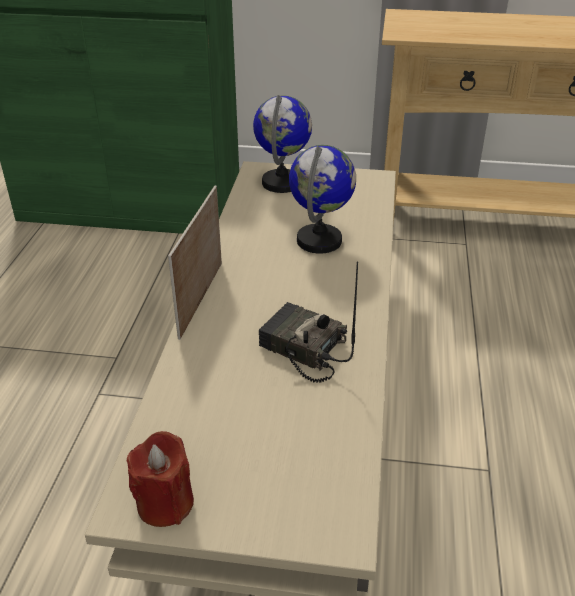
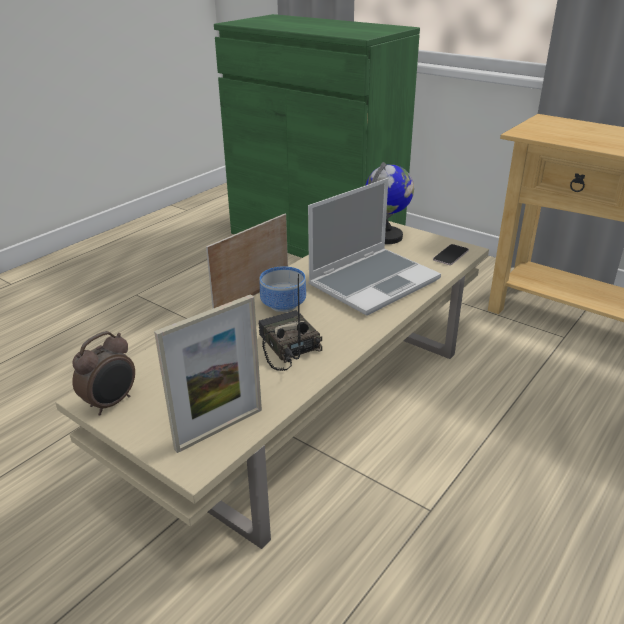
camera: 30 degrees right, 5 degrees down
(165, 503) = (111, 403): red candle -> alarm clock
(251, 300) = (284, 306): none -> bowl
(320, 241) = (374, 282): globe -> laptop
(326, 479) = (219, 429): none -> picture frame
(367, 188) = (450, 255): none -> phone

